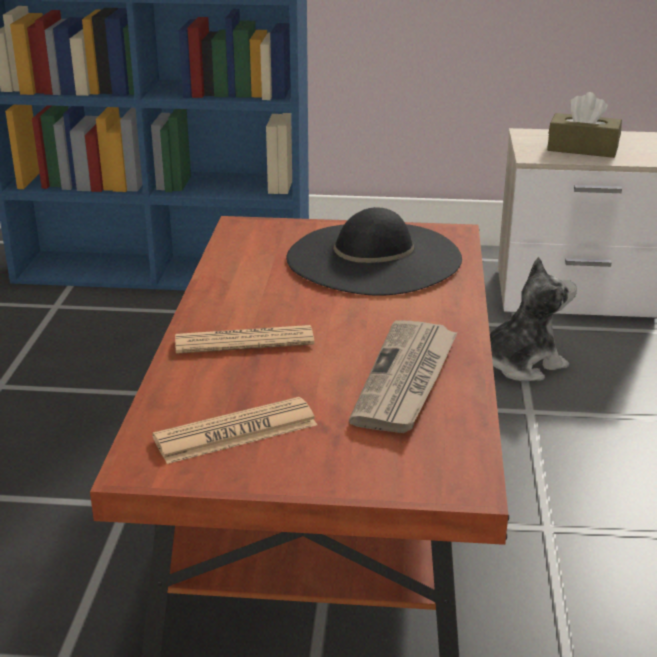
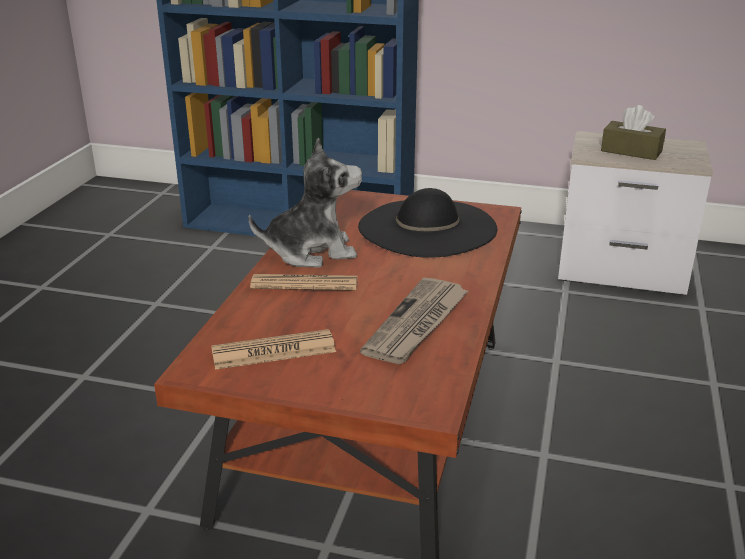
camera: 10 degrees right, 0 degrees up
(521, 364) = (561, 322): plush toy -> plush toy (311, 252)

